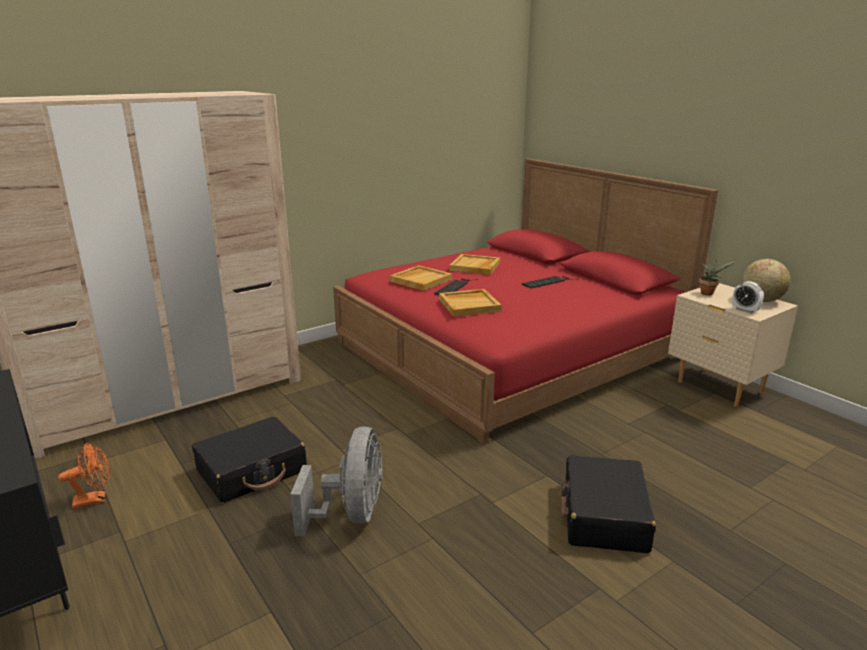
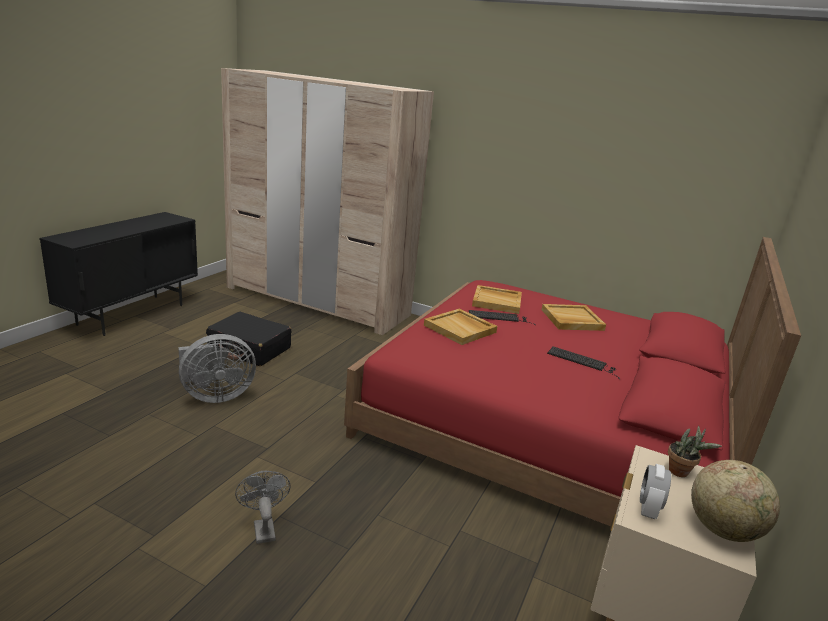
camera: 60 degrees right, 0 degrees up
(95, 499) = (198, 314): orange fan -> none
(604, 516) = (263, 528): black suitcase -> grey fan

